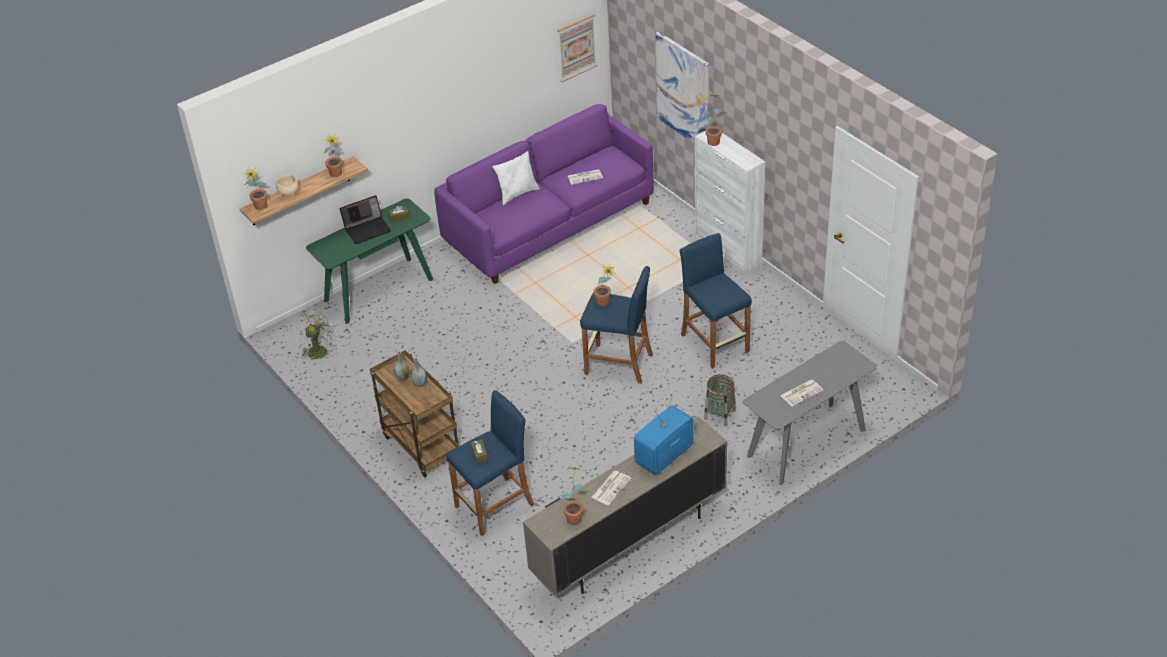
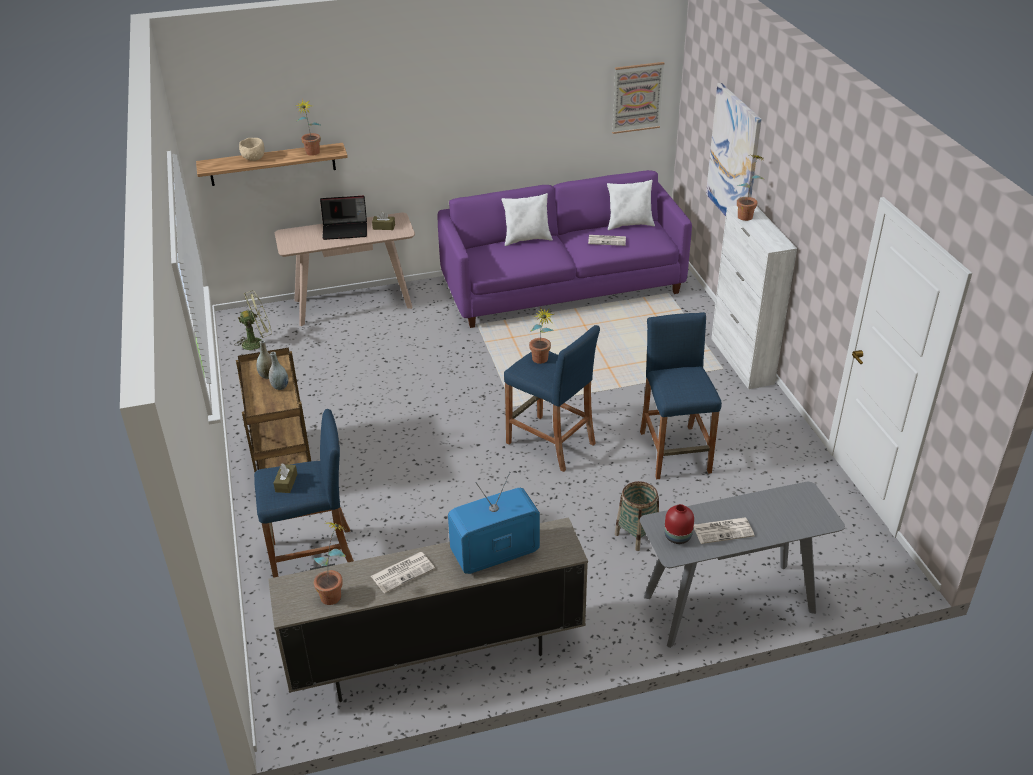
camera: 20 degrees right, 5 degrees down
(260, 208) = (215, 165): potted plant -> none
(378, 290) = (353, 303): green console table -> beige console table
(594, 156) = (629, 224): none -> white pillow
(775, 406) = (678, 537): none -> red vase

